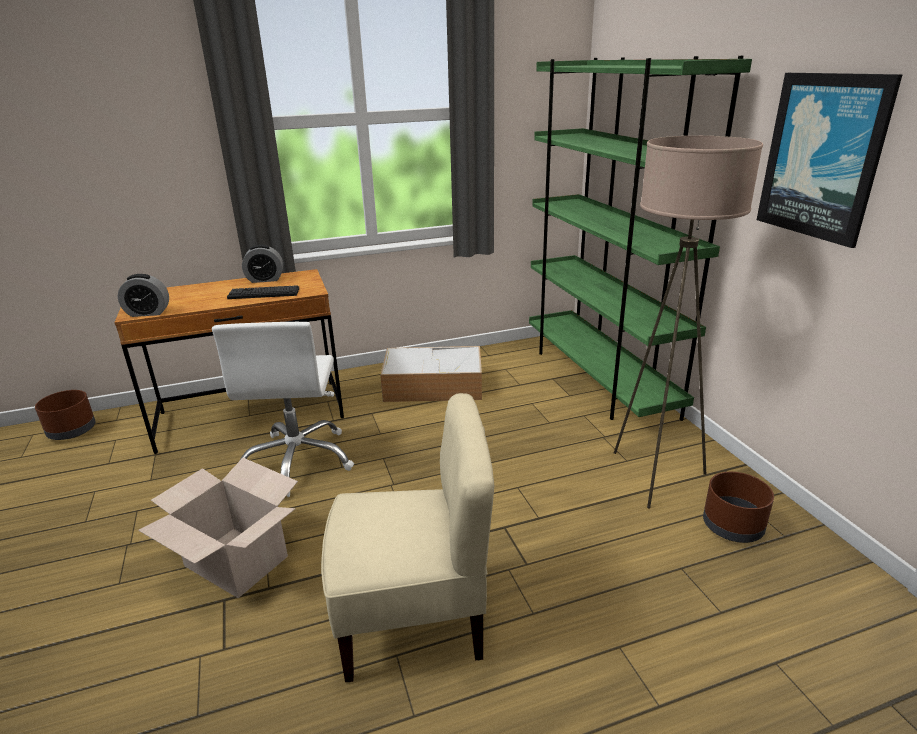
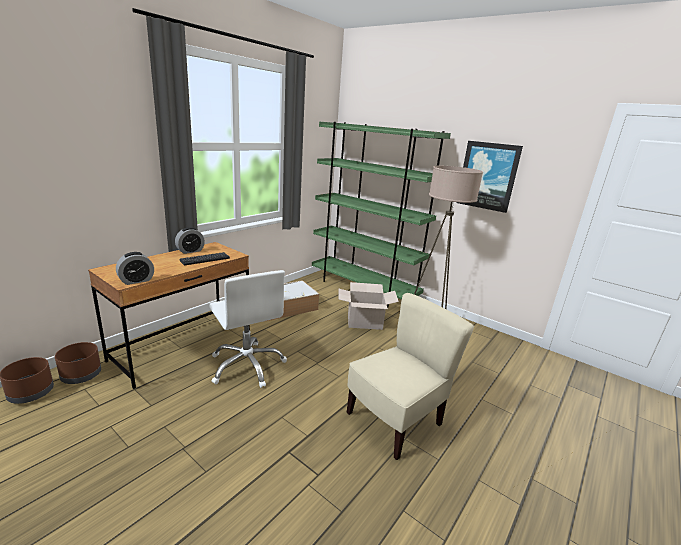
camera: 35 degrees left, 5 degrees down
(237, 561) = (272, 429): cardboard box -> cardboard box (364, 321)
(733, 527) = (473, 340): brown planter -> brown planter (82, 375)

